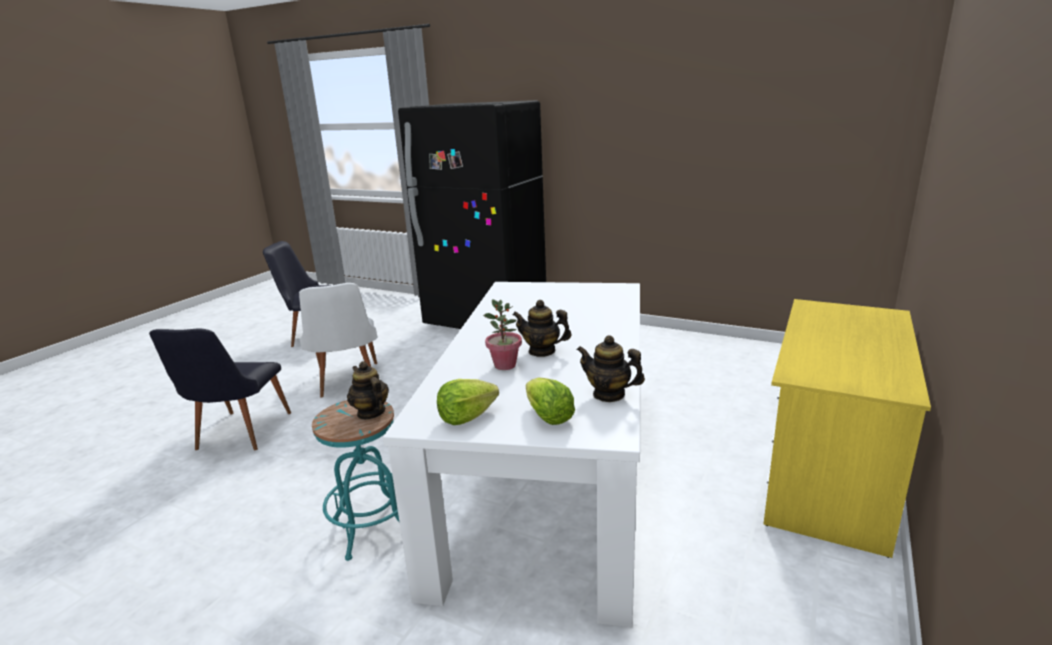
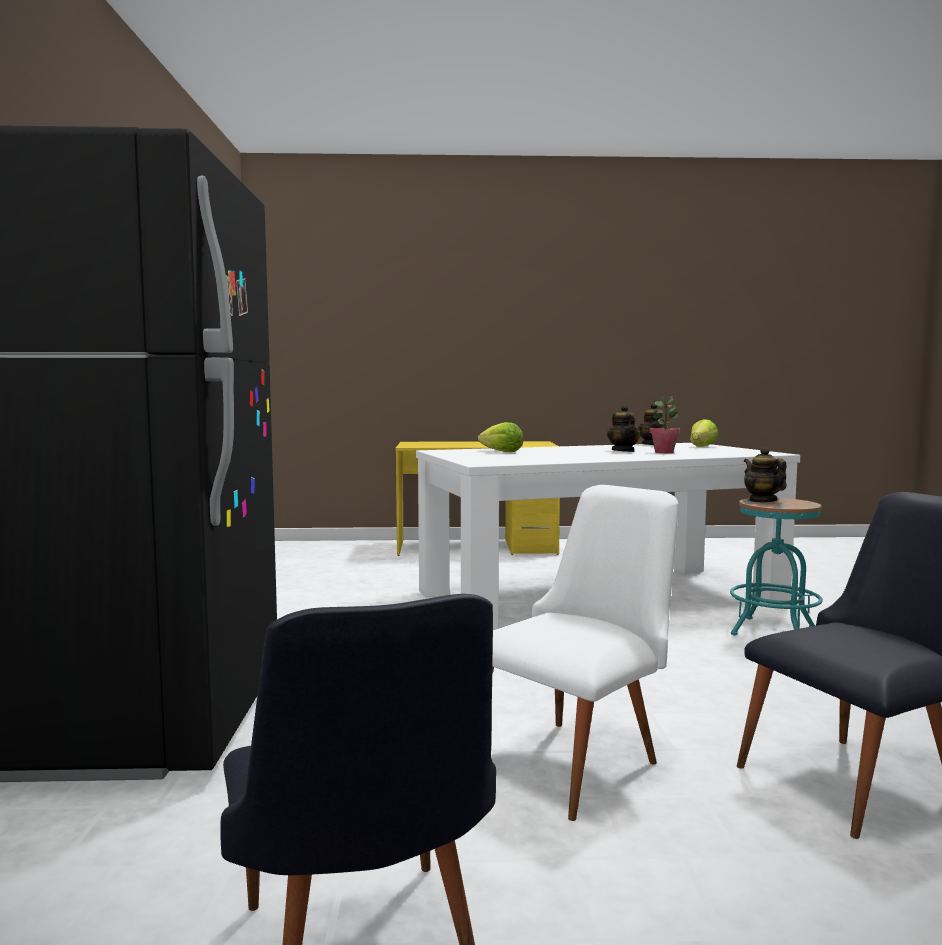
camera: 120 degrees left, 15 degrees down
(371, 412) = (762, 501): teapot -> teapot turned 135 degrees clockwise
(466, 417) = (741, 451): lettuce -> lettuce (502, 451)

